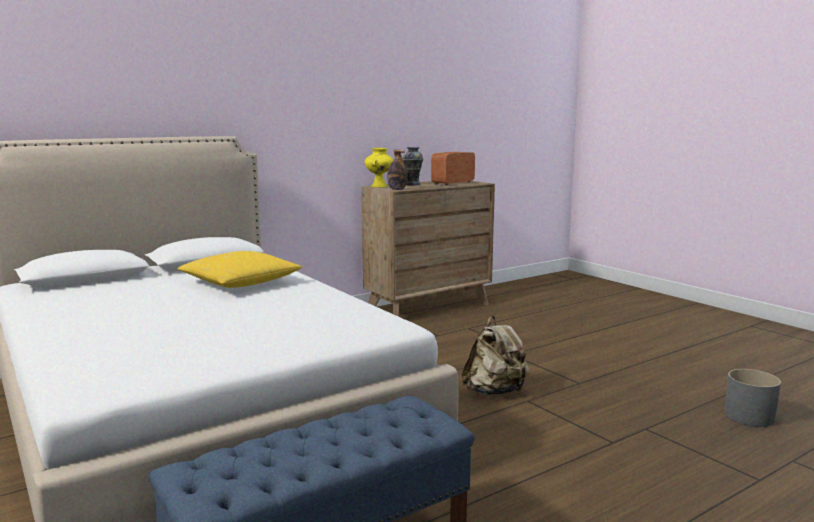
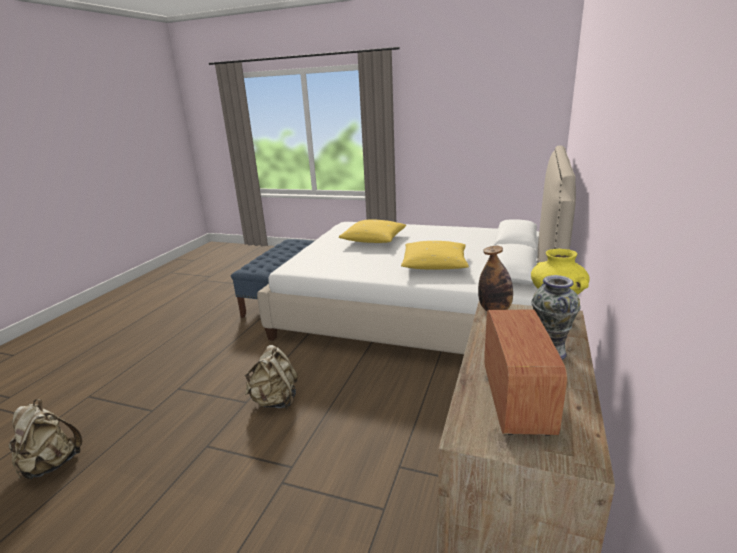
camera: 145 degrees right, 10 degrees up
(187, 330) = (373, 240): none -> yellow pillow
(748, 417) = (51, 464): grey planter -> beige backpack

